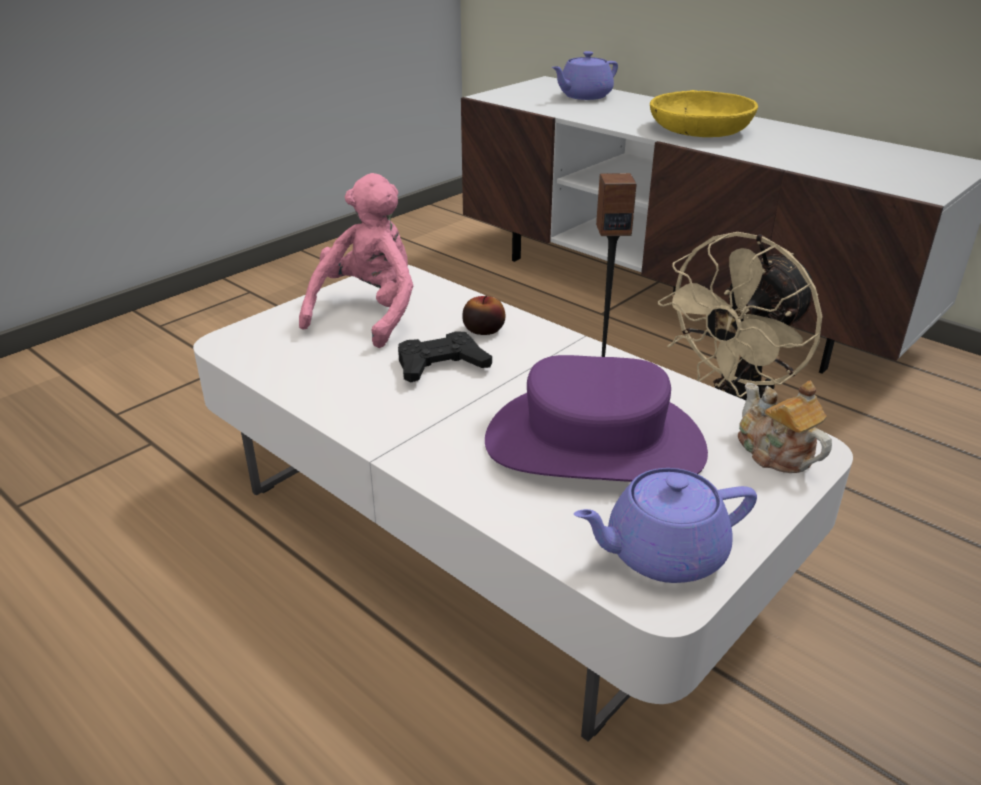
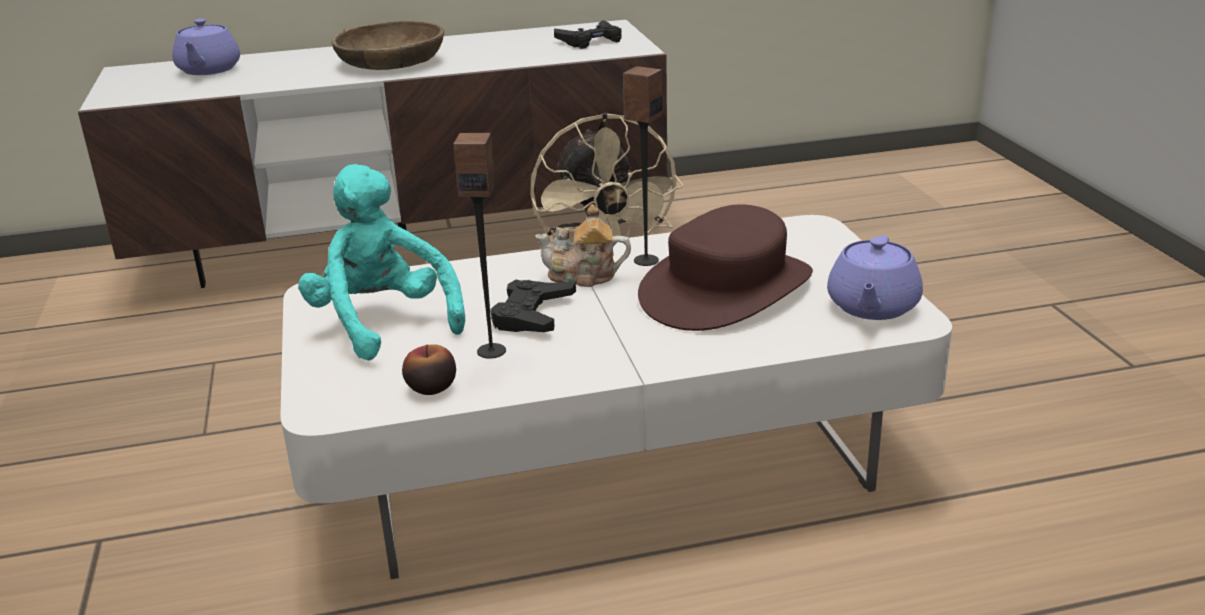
camera: 55 degrees left, 5 degrees down
(364, 371) = (491, 351): none -> speaker
(368, 313) = (383, 323): pink plush toy -> turquoise plush toy
(483, 330) = (499, 280): apple -> apple (431, 387)
(594, 444) = (727, 289): purple hat -> brown hat
(699, 129) = (390, 62): yellow bowl -> brown bowl
(774, 453) = (805, 237): teapot -> teapot (583, 276)
(902, 169) = (590, 41): none -> black game controller

